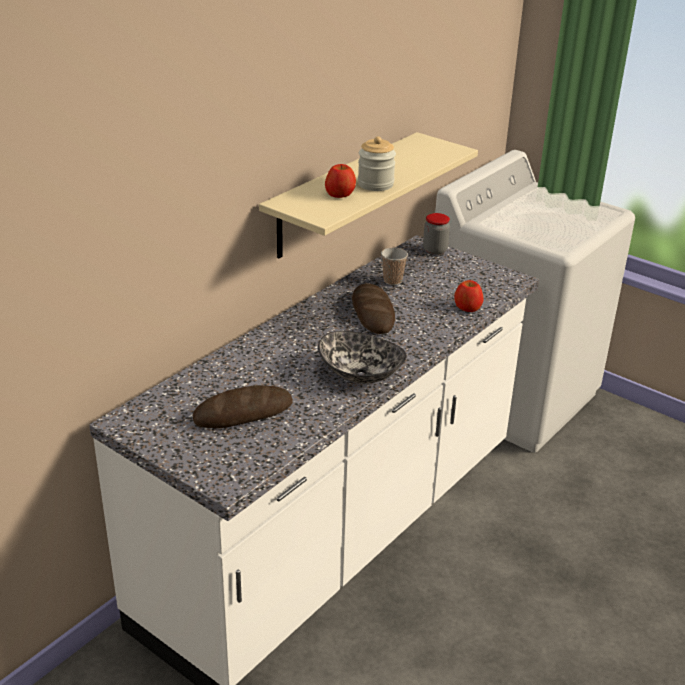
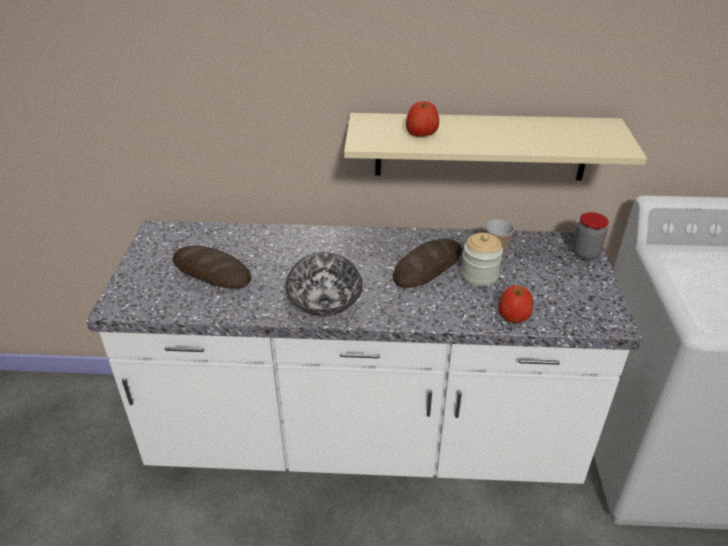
camera: 55 degrees right, 5 degrees up
(375, 184) = (468, 140): jar -> jar (479, 276)

